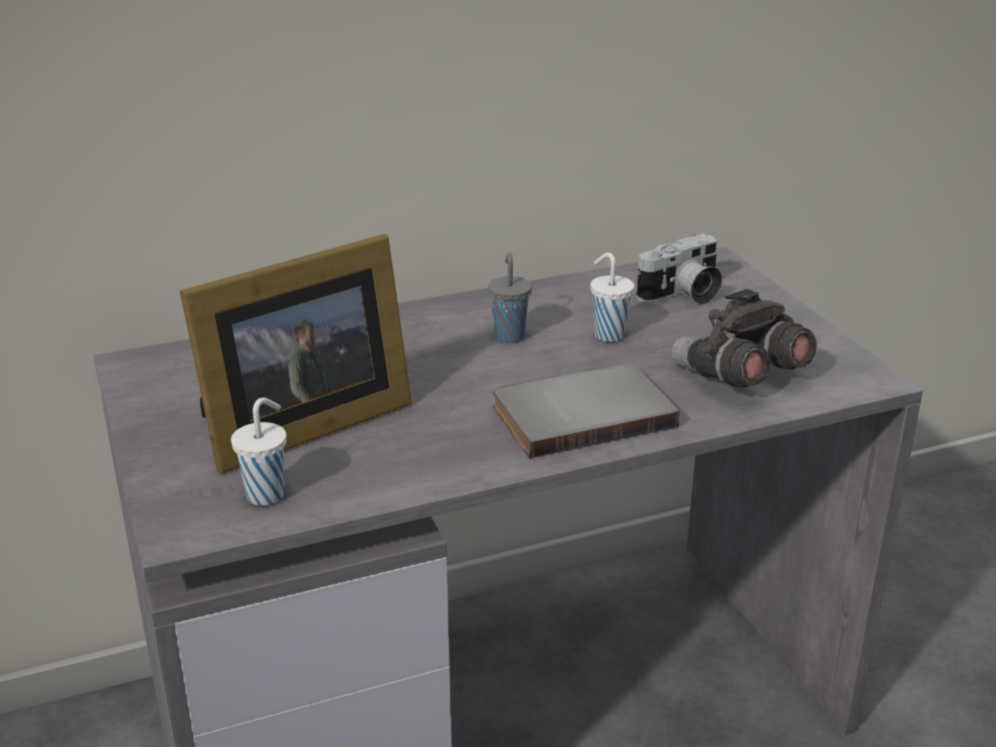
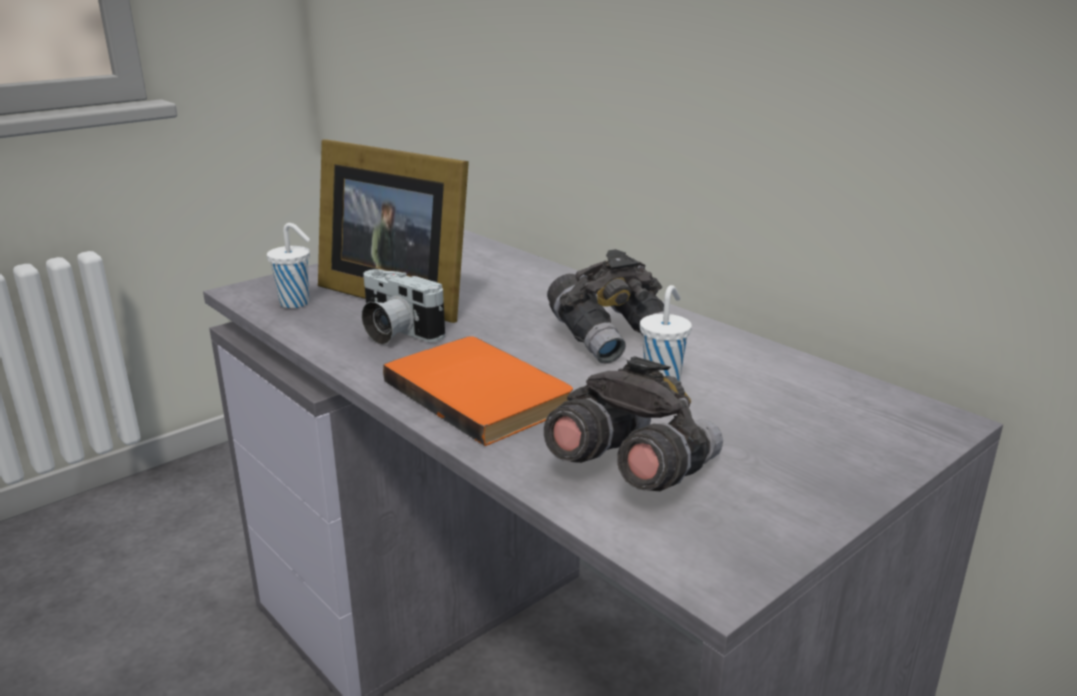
camera: 70 degrees right, 5 degrees down
(509, 335) = (613, 339): grey cup -> grey binoculars
(580, 413) = (482, 392): grey book -> orange book
(682, 295) = (812, 411): camera -> camera (395, 332)

